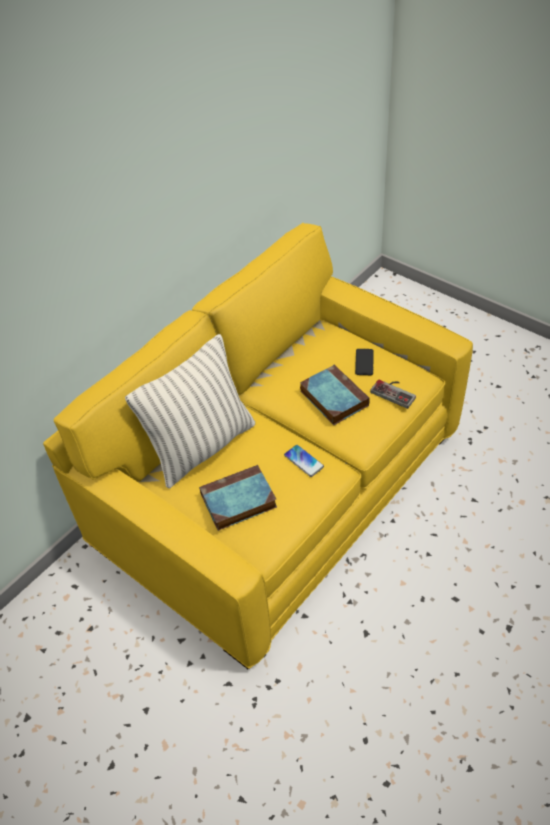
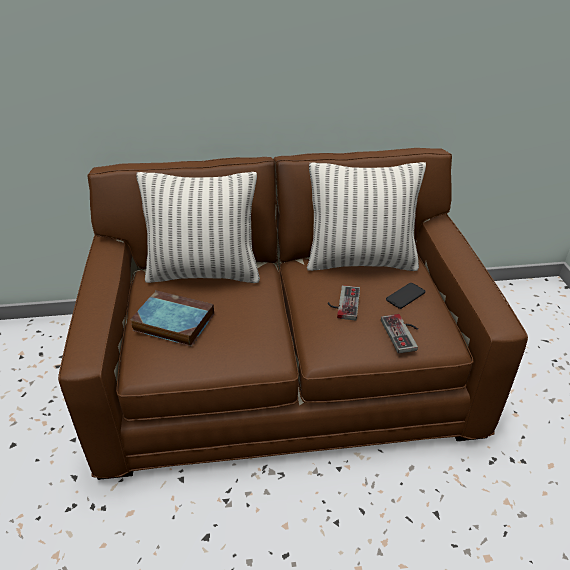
camera: 40 degrees right, 10 degrees down
(279, 482) = (286, 369): yellow sofa -> brown sofa
(302, 355) = (361, 261): none -> pillow
(303, 461) = (257, 330): phone -> none
(332, 397) = (343, 303): book -> game controller

